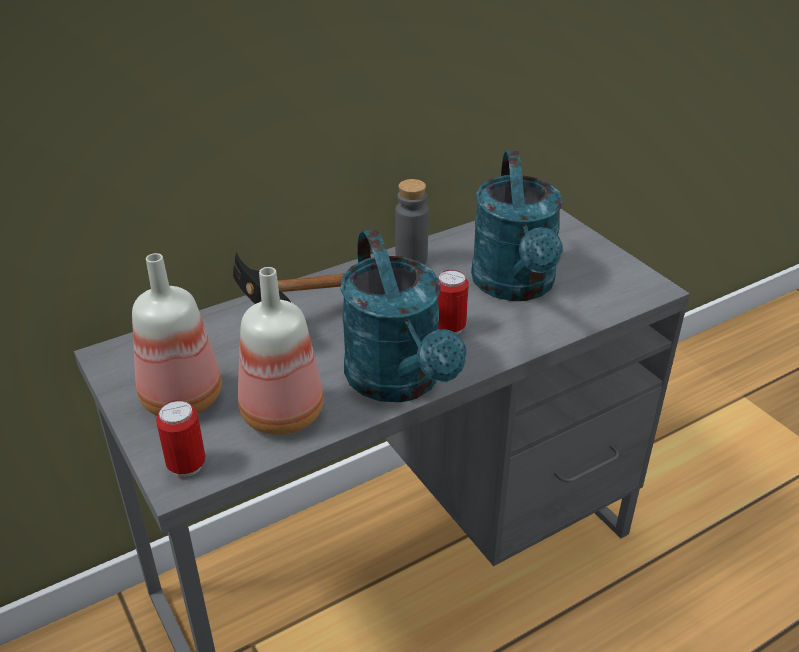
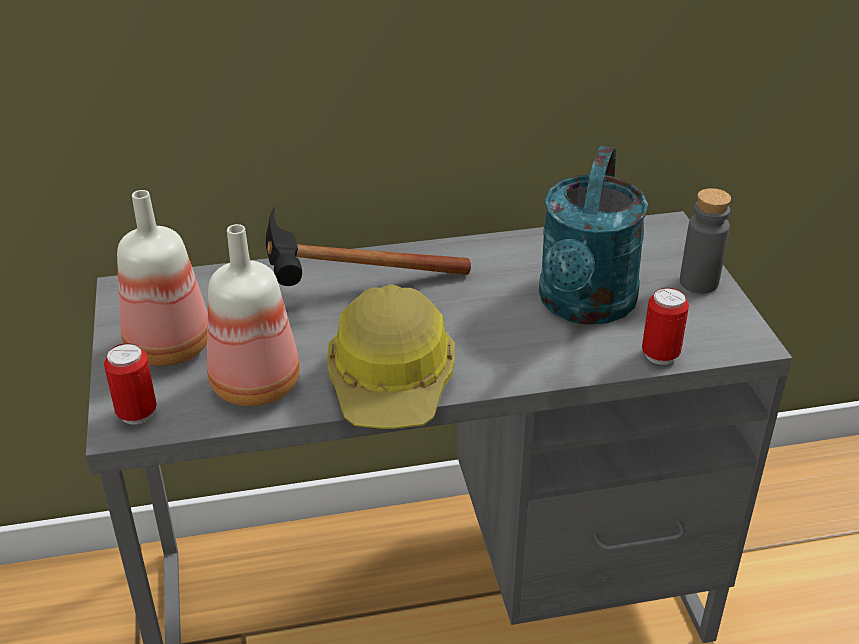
camera: 20 degrees right, 0 degrees up
(400, 382) = (393, 381): turquoise watering can -> hard hat
(411, 259) = (485, 252): grey bottle -> grey bottle (698, 282)
(449, 328) = (481, 336): can -> can (660, 355)

